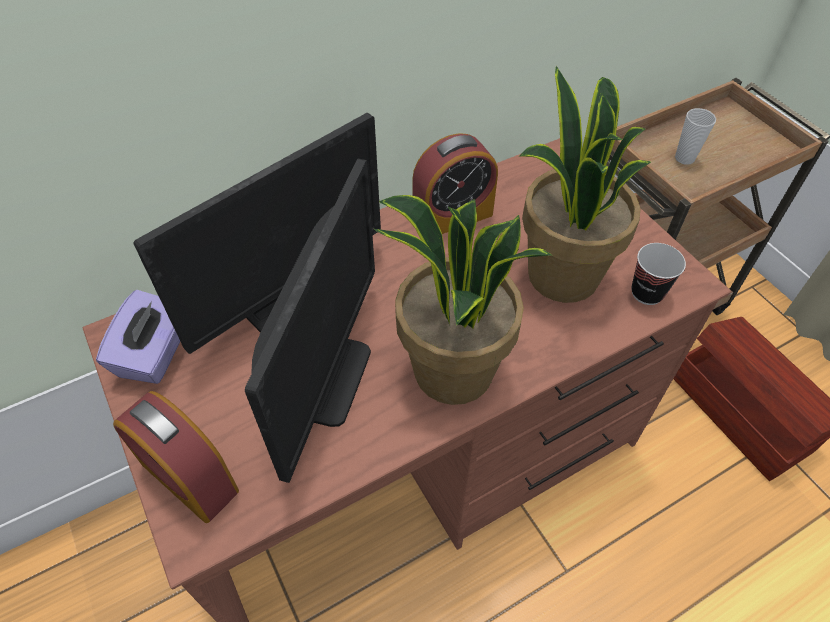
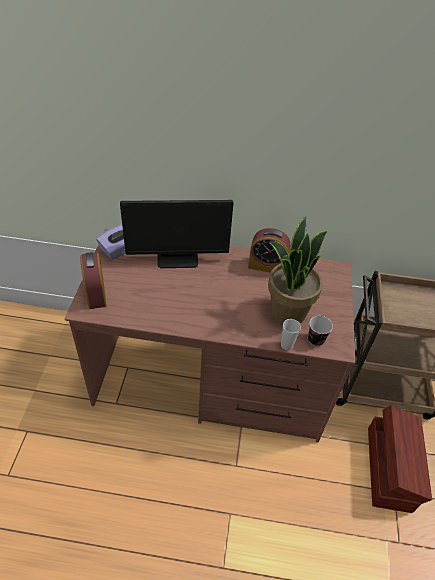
camera: 35 degrees right, 5 degrees down
(327, 378) = (164, 292): monitor -> none
(452, 372) = (208, 317): potted plant -> none
(684, 158) = (409, 306): cup -> cup (286, 345)

